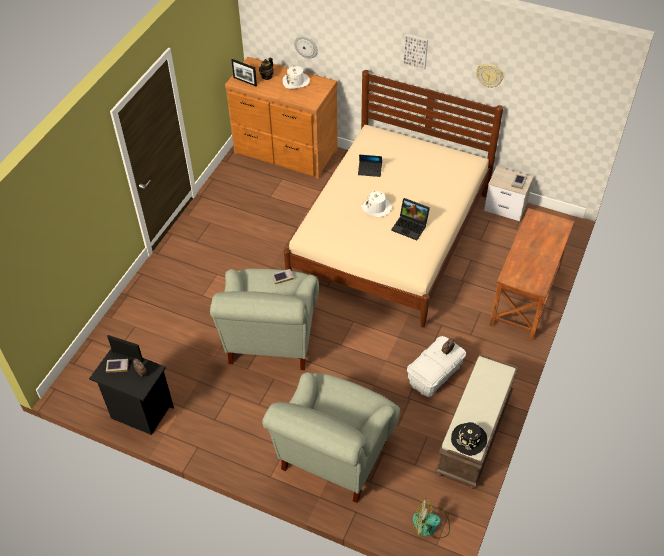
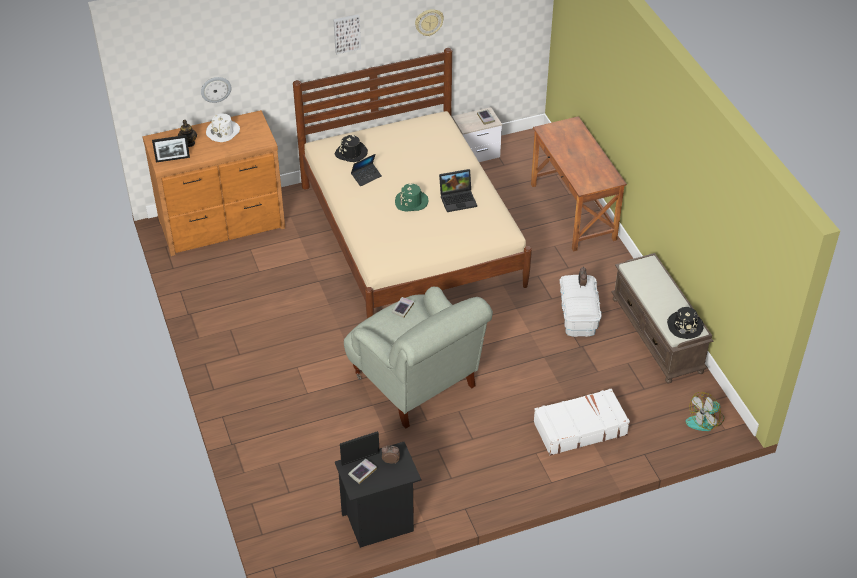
camera: 45 degrees left, 5 degrees down
(335, 455) = (579, 428): grey armchair -> white suitcase
(376, 207) = (411, 202): white hat -> green hat
(380, 148) = (351, 153): none -> black hat

